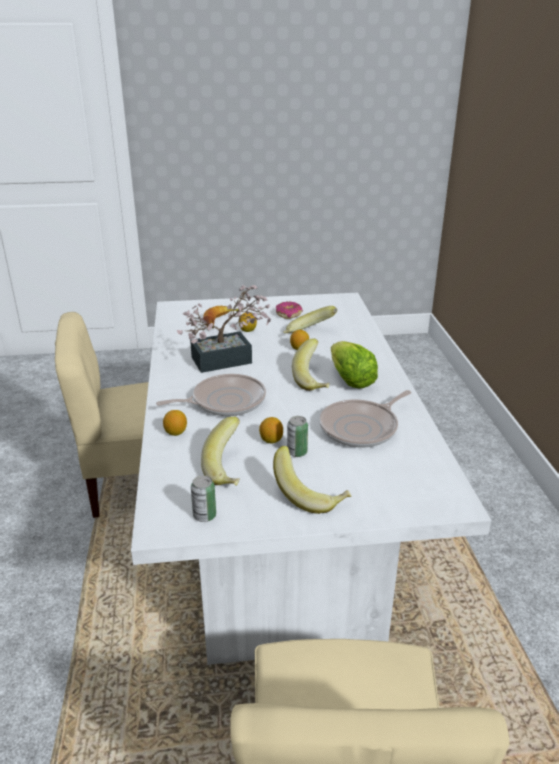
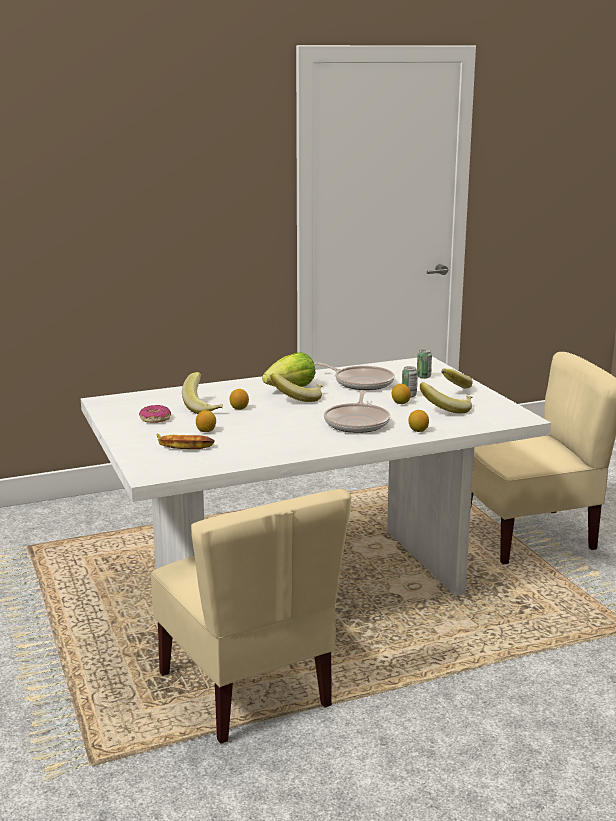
camera: 105 degrees left, 10 degrees down
(204, 516) = (500, 409): can -> can (423, 377)
(224, 401) = (357, 422): frying pan -> frying pan turned 135 degrees counterclockwise
(229, 359) = (277, 430): potted plant -> none

